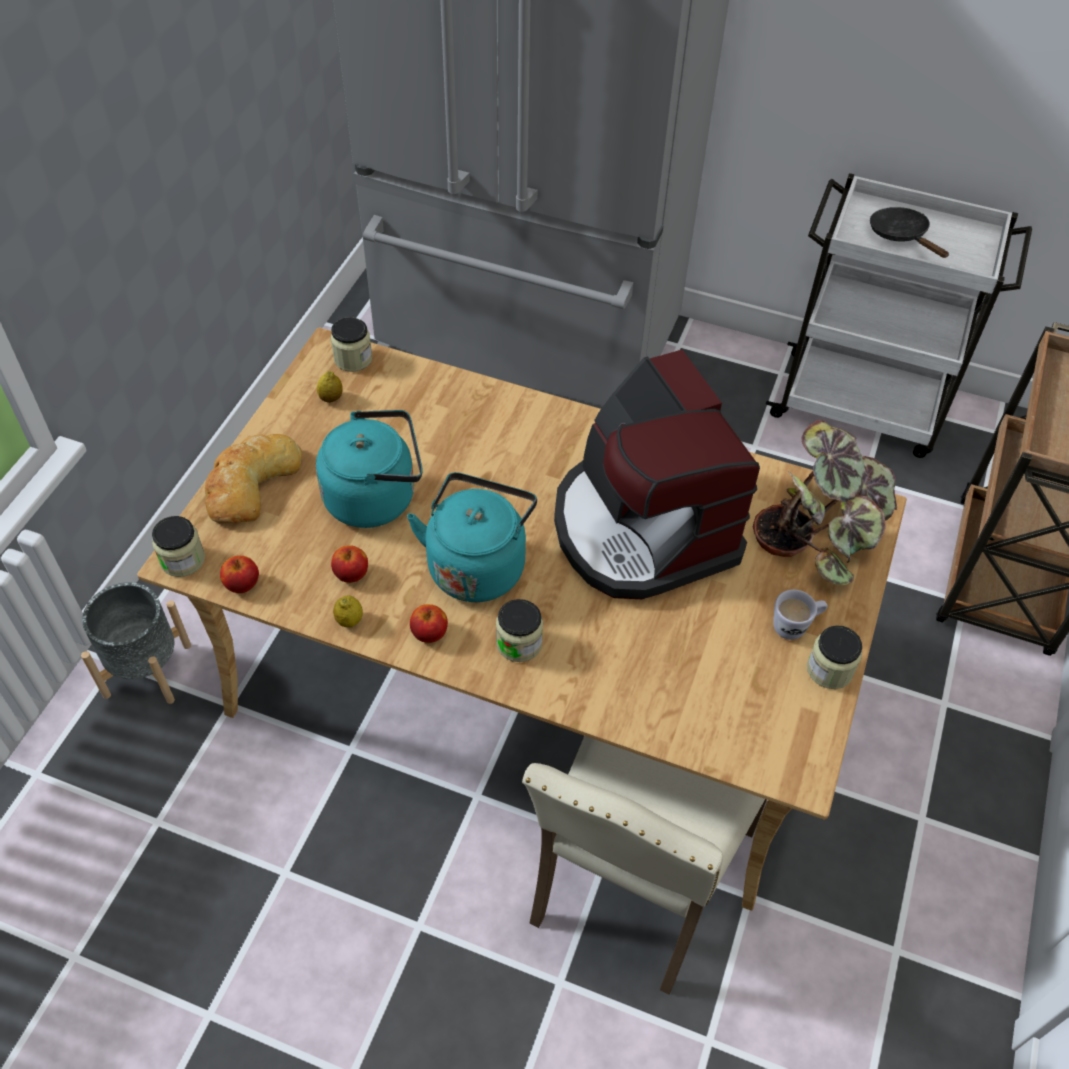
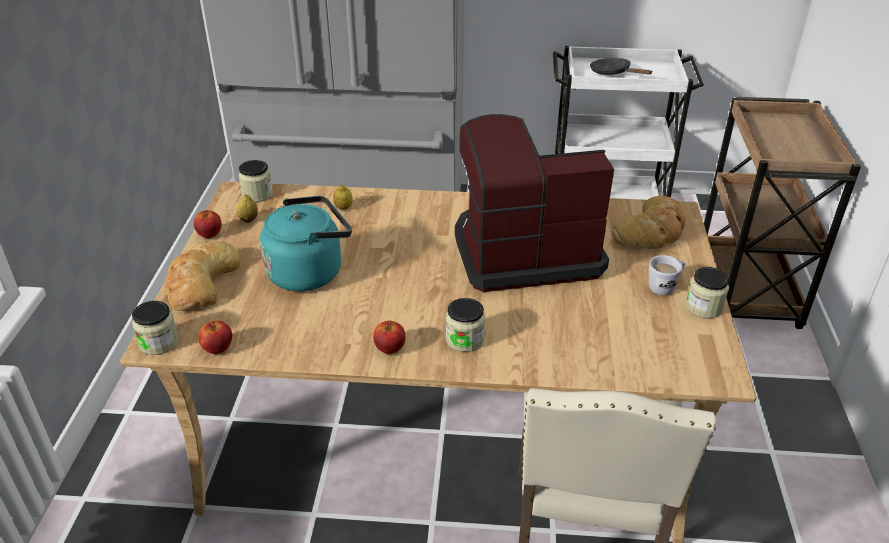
camera: 15 degrees left, 15 degrees down
(147, 670) = (115, 497): grey planter -> none
(349, 620) = (319, 353): lemon -> lemon (343, 207)
(351, 574) = (309, 323): apple -> apple (209, 234)
(477, 564) = (409, 297): turquoise kettle -> none
(642, 528) = (523, 252): coffee machine -> coffee machine turned 120 degrees clockwise
(822, 532) = (652, 230): potted plant -> bread

